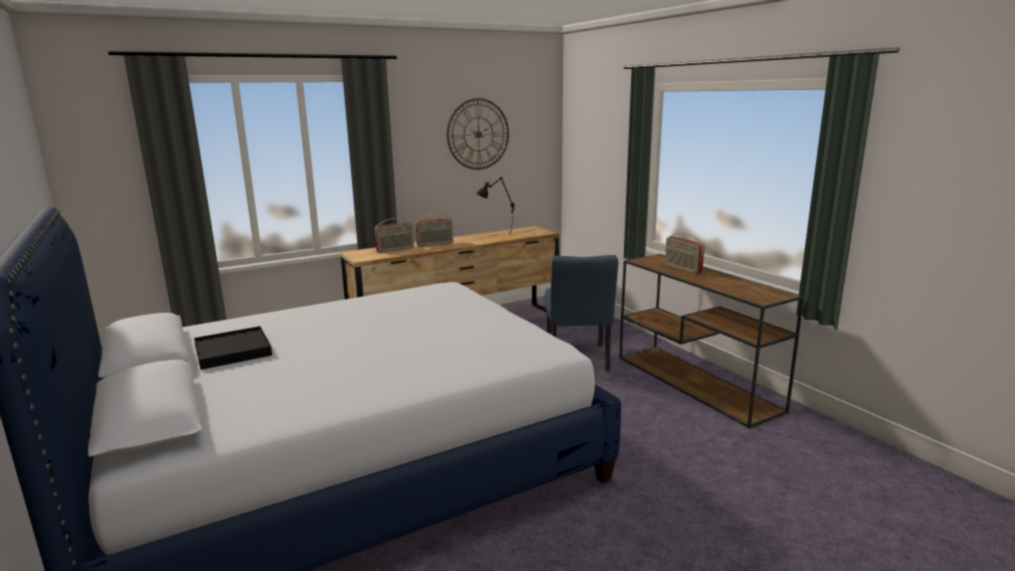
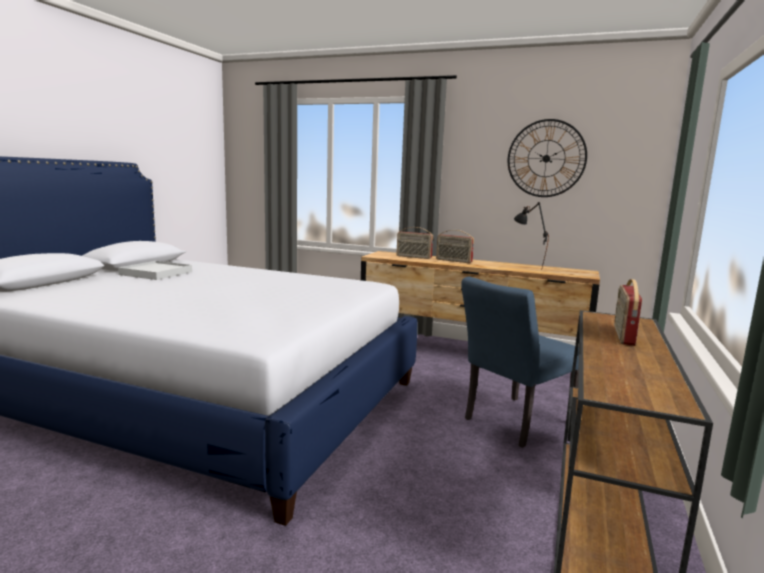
camera: 50 degrees right, 5 degrees down
(233, 351) = (156, 273): black tray -> white tray

